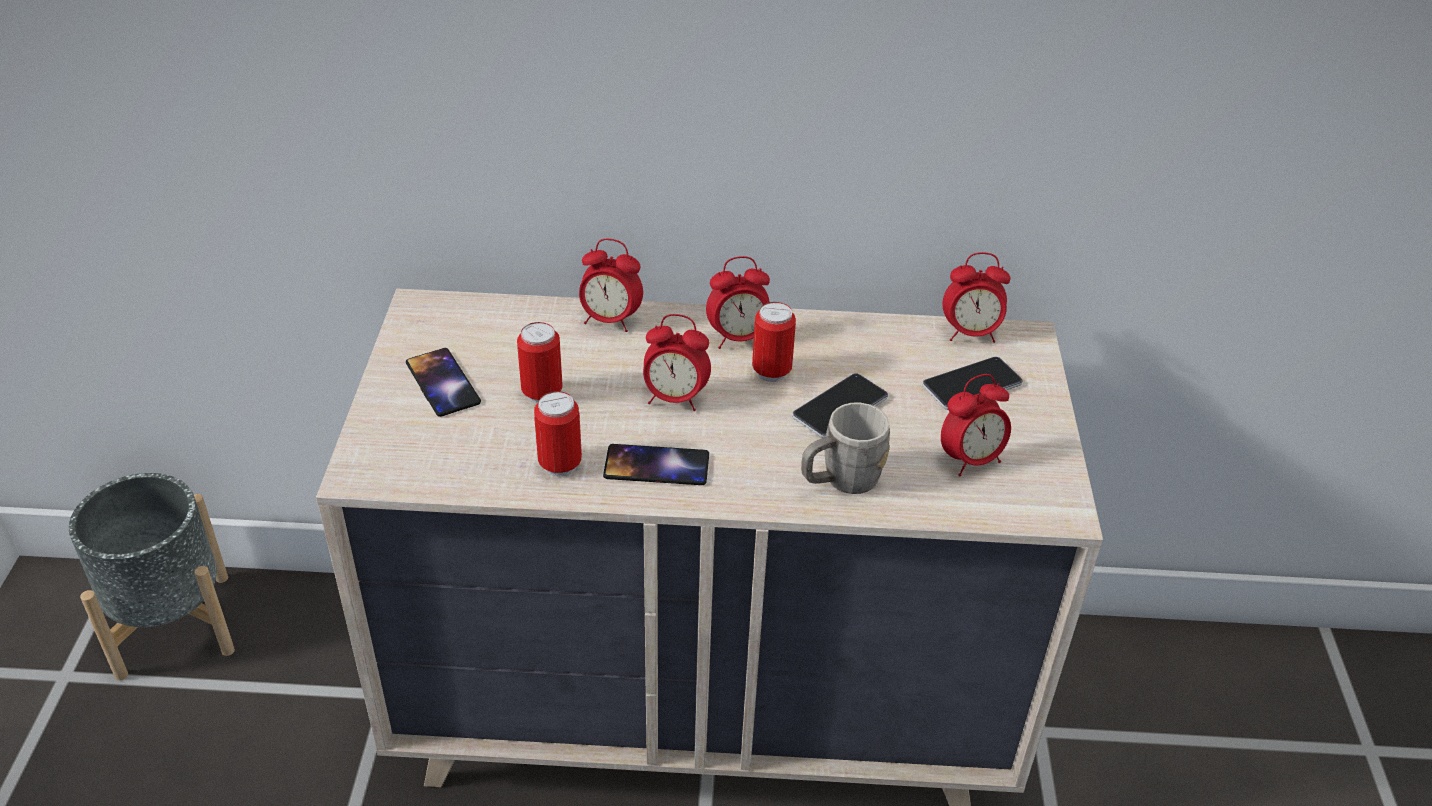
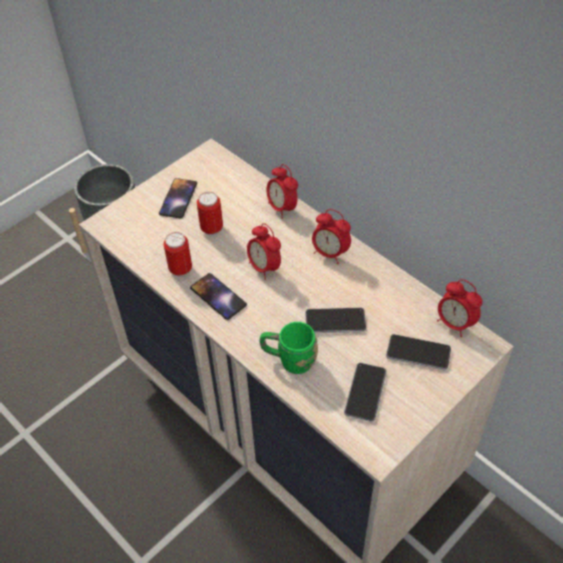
camera: 45 degrees right, 10 degrees up
(771, 371) = (325, 281): can -> none
(841, 481) = (289, 360): grey mug -> green mug
(970, 460) = (365, 392): alarm clock -> phone

